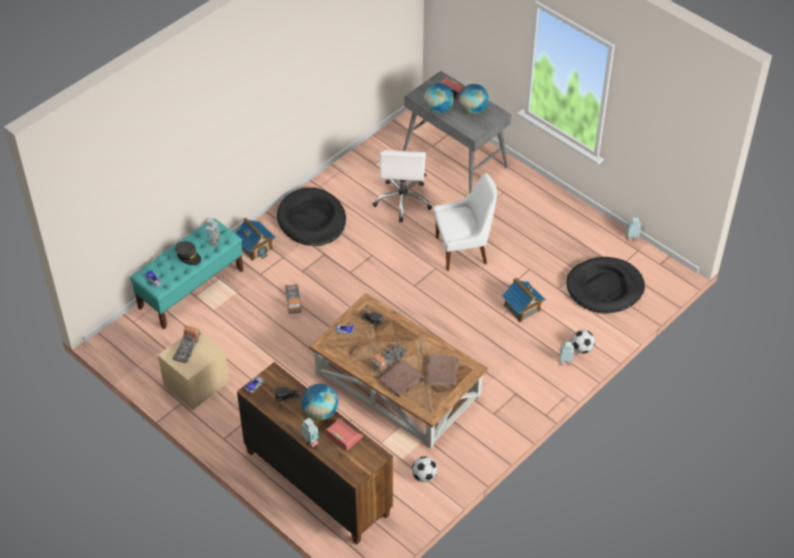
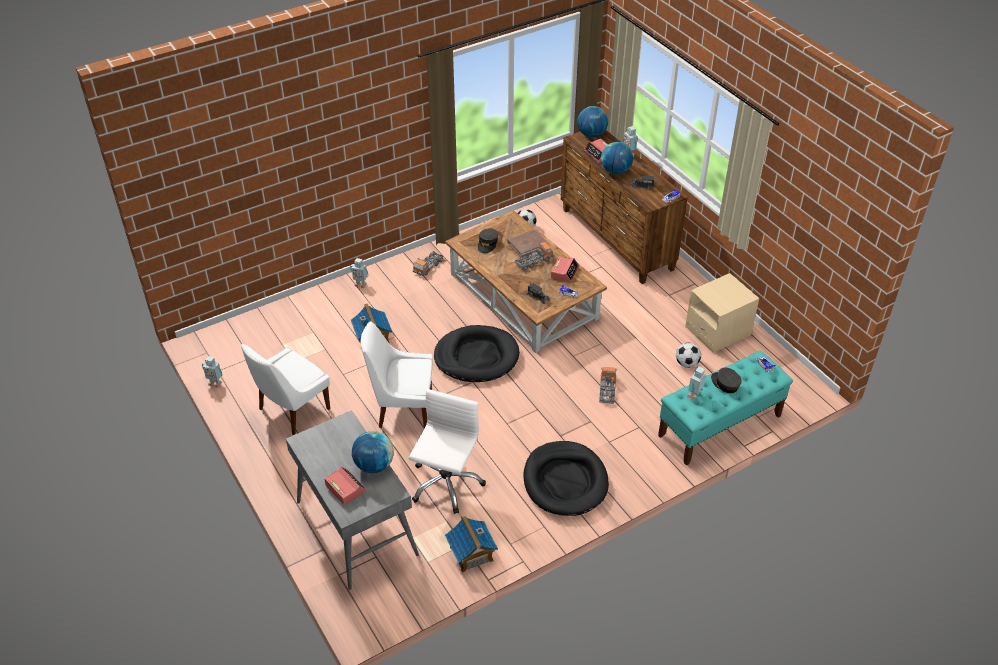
camera: 165 degrees left, 5 degrees down
(187, 349) = (729, 298): toy truck -> toy truck (428, 266)
(255, 247) = (640, 460): toy house -> toy house (471, 554)
(354, 354) = (564, 272): none -> alarm clock
(442, 372) = (487, 244): brown book -> grey cap
(473, 110) = (330, 454): globe -> globe (591, 135)
(553, 230) = (292, 410): none -> white chair
(582, 348) = (337, 293): football -> football (687, 363)
(605, 288) = (279, 341): black dog bed -> black dog bed (476, 357)

